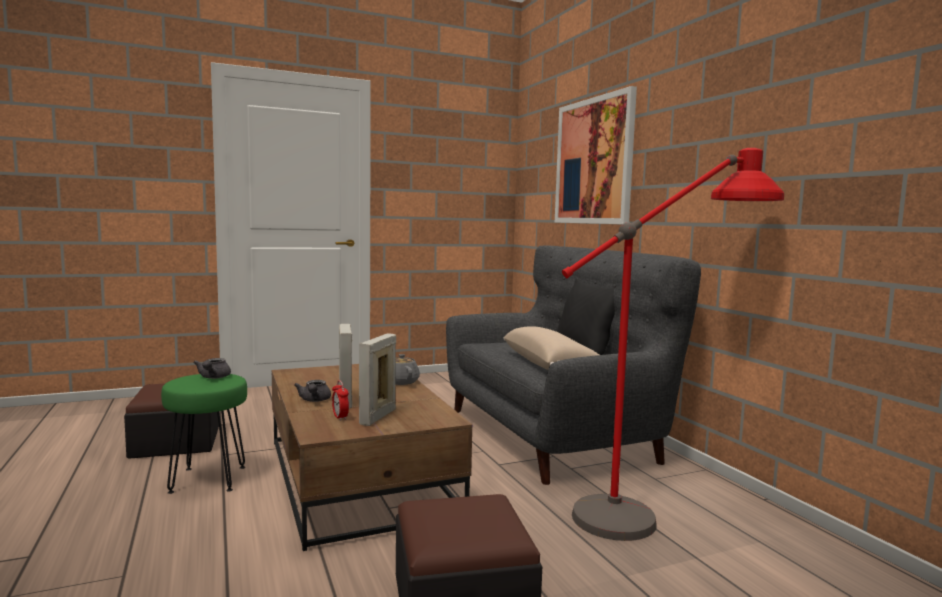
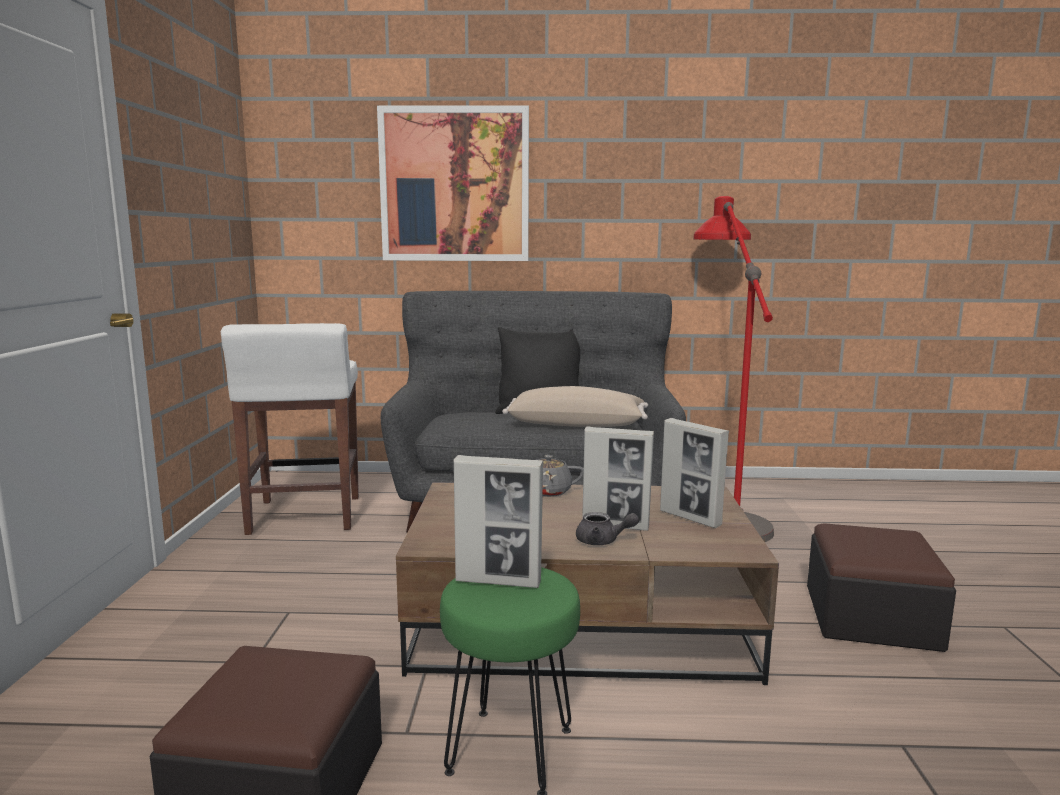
camera: 65 degrees left, 5 degrees up
(213, 377) = (498, 581): grey teapot -> picture frame
(340, 417) = (684, 535): alarm clock -> none
(450, 386) = (304, 516): none -> white stool

